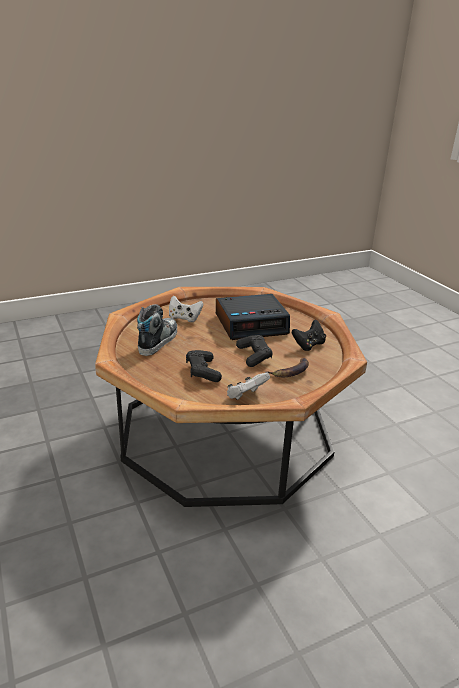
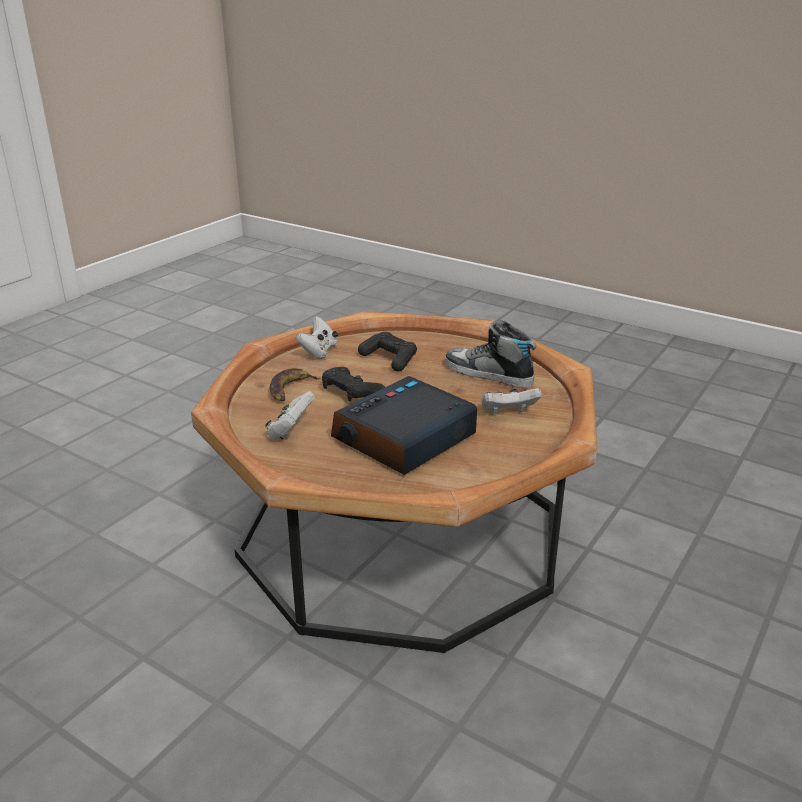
camera: 150 degrees right, 0 degrees up
(158, 340) = (488, 374): shoe -> shoe turned 135 degrees clockwise
(308, 345) = (290, 431): black game controller -> white game controller

